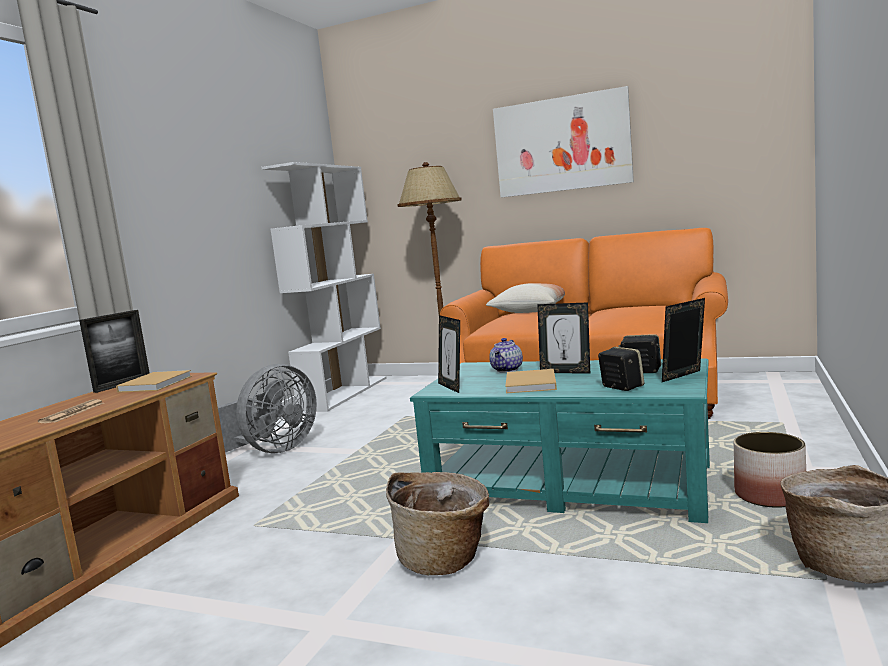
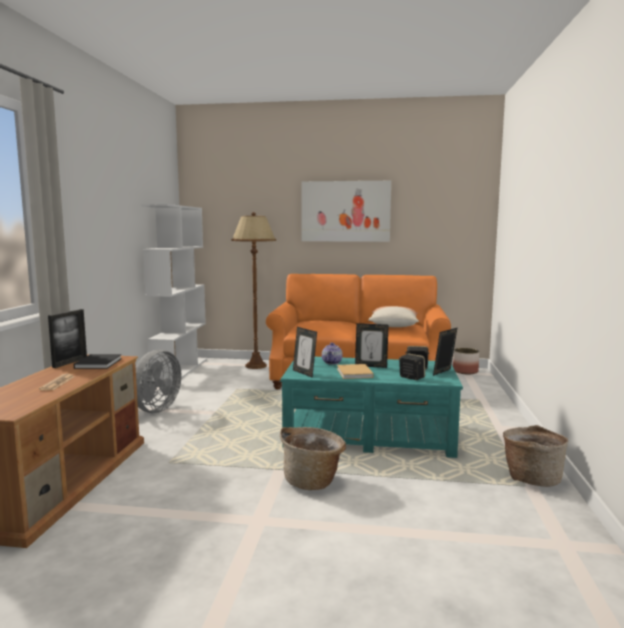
camera: 15 degrees left, 0 degrees up
(157, 383) = (99, 363): beige book -> black book
(530, 310) = (322, 320): pillow -> pillow (393, 325)
(770, 495) = (485, 442): planter -> planter (465, 371)

